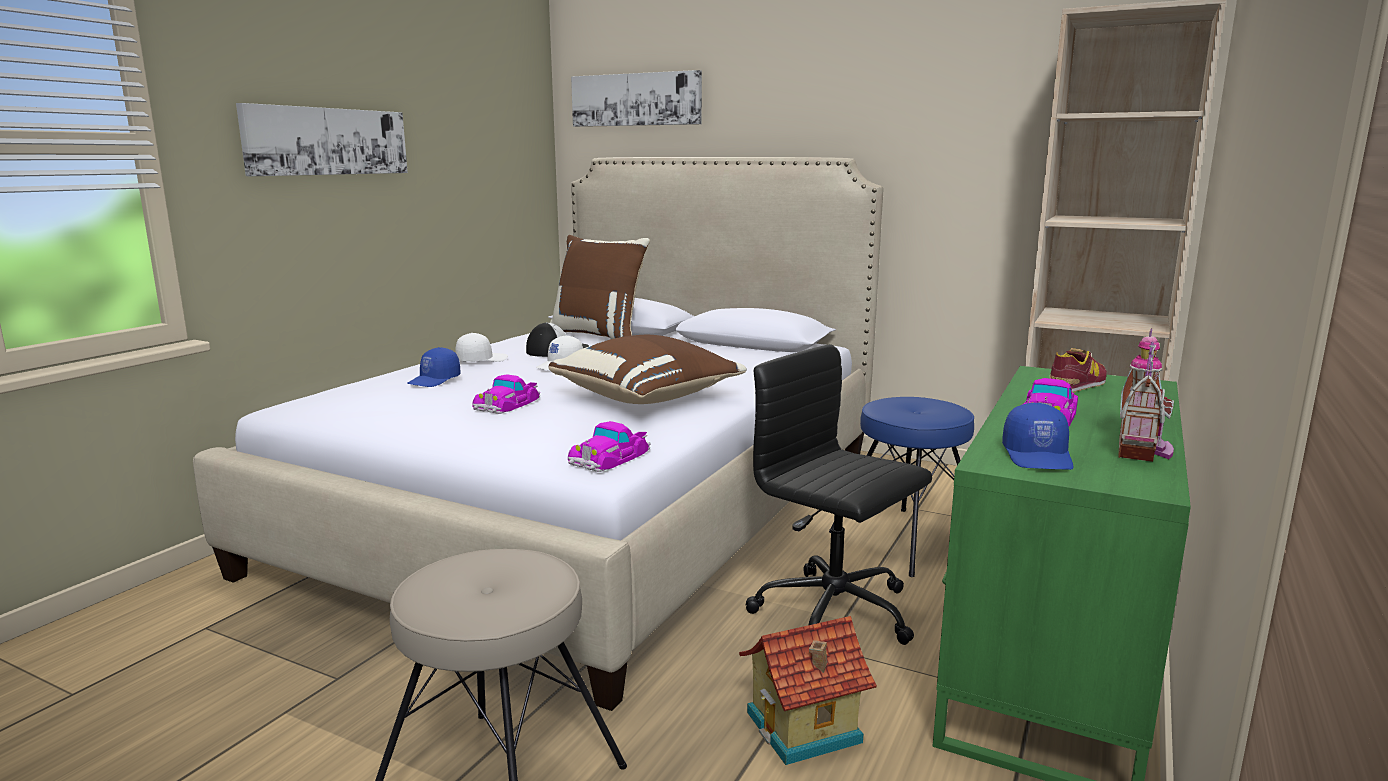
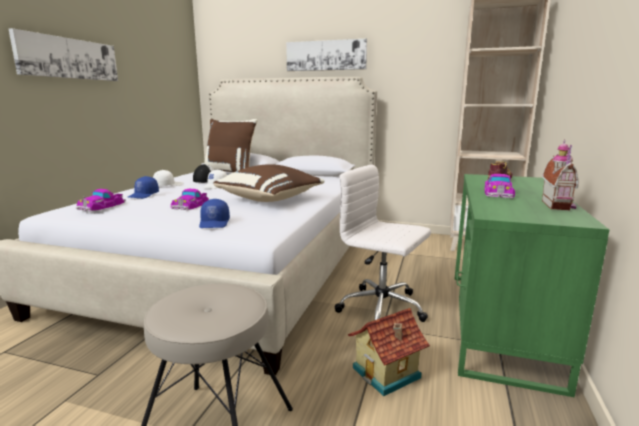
camera: 10 degrees left, 0 degrees up
(610, 456) = (262, 228): toy car -> toy car (102, 206)
(636, 99) = (243, 48): picture -> picture (326, 55)
(836, 615) = (383, 309): black office chair -> white office chair
(908, 540) = (405, 268): blue stool -> none
(1038, 457) = (512, 211): blue cap -> blue cap (215, 223)

